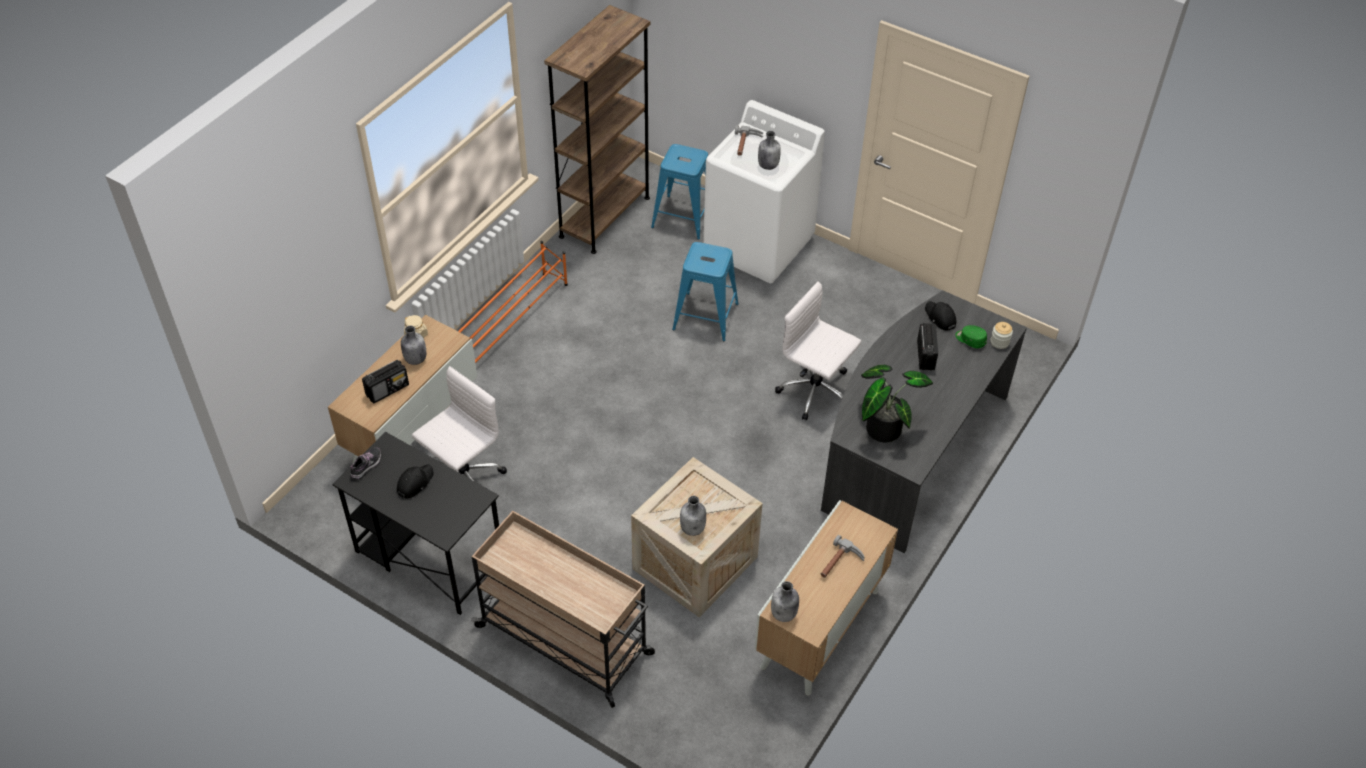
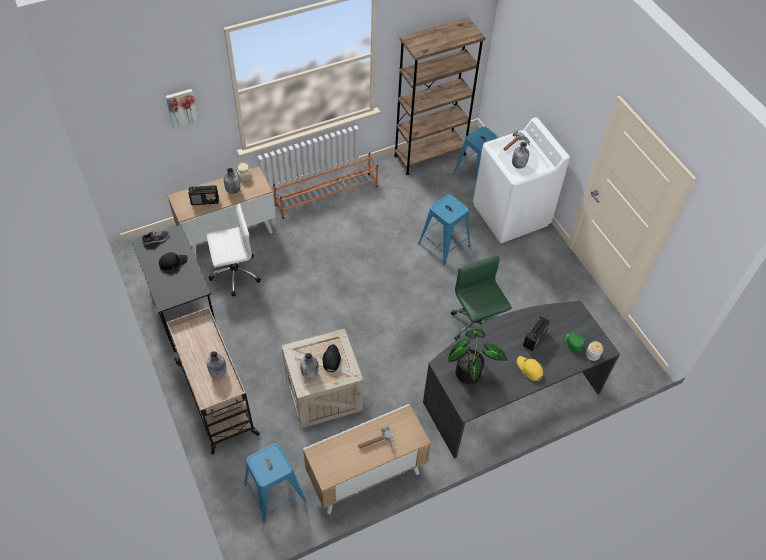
camera: 30 degrees right, 5 degrees up
(320, 263) = (181, 107): none -> picture
(726, 707) = (275, 492): none -> blue stool
(784, 614) = (318, 457): grey bottle -> grey bottle (218, 372)
(816, 391) = (476, 325): white office chair -> green office chair
(940, 318) = (564, 318): black cap -> black cap (331, 359)
(946, 391) = (529, 369): none -> yellow cap

